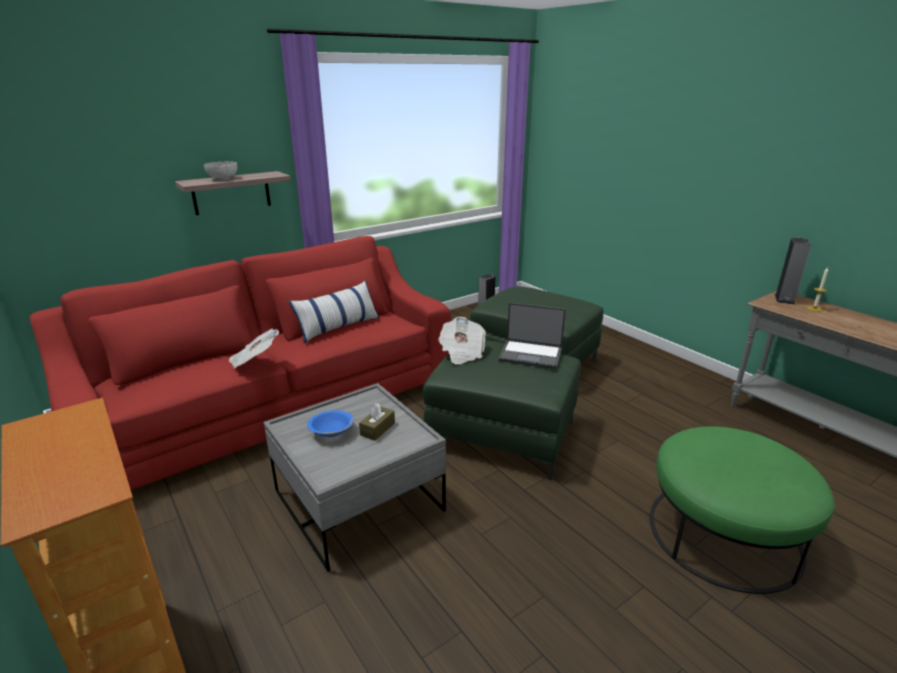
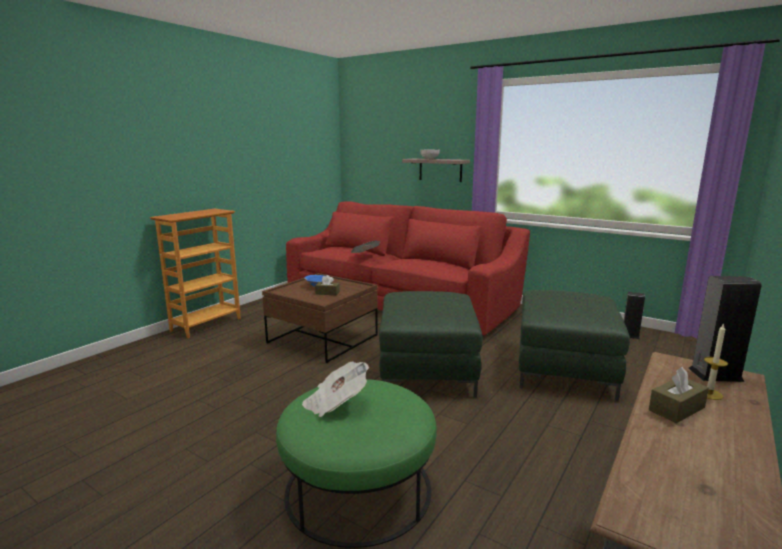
camera: 70 degrees right, 10 degrees down
(338, 327) = (425, 261): pillow -> none
(358, 501) = (323, 339): grey coffee table -> brown coffee table
(462, 352) = (430, 291): newspaper -> newspaper (335, 403)
(531, 354) = (452, 309): laptop -> none
(840, 322) = (676, 409): none -> brown tissue box

